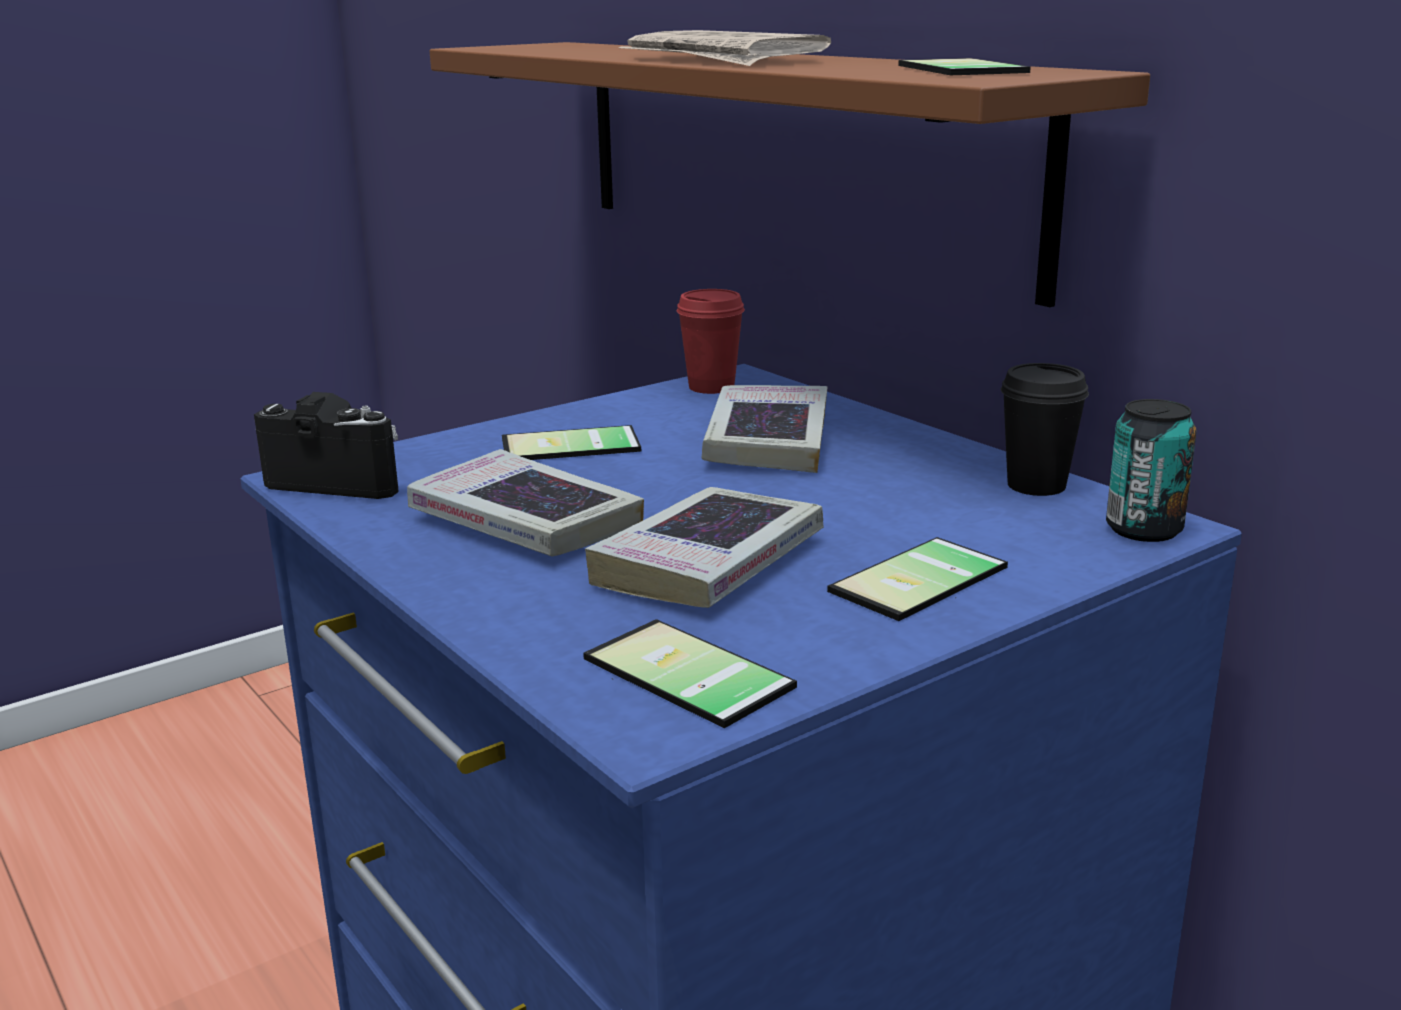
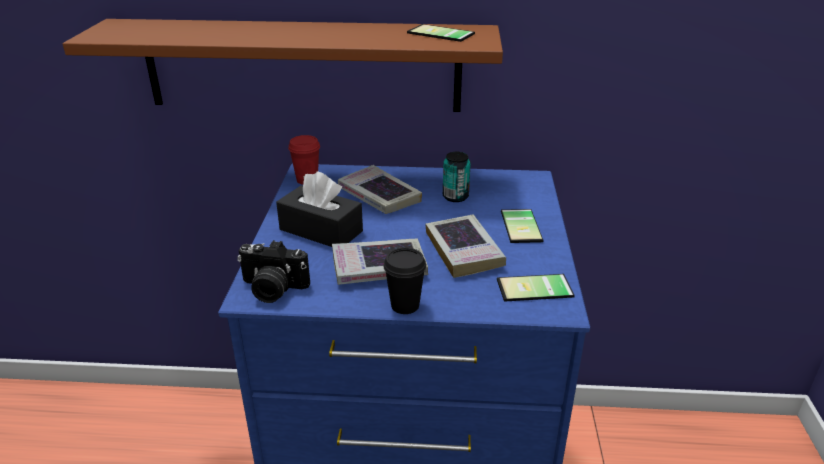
camera: 50 degrees left, 10 degrees up
(343, 481) = (272, 289): camera -> camera turned 135 degrees counterclockwise
(571, 447) = (321, 230): phone -> black tissue box
(721, 59) = (307, 36): newspaper -> none
(1036, 485) = (483, 178): black cup -> black cup (405, 305)
(1143, 529) = (533, 181): can -> can (455, 197)

